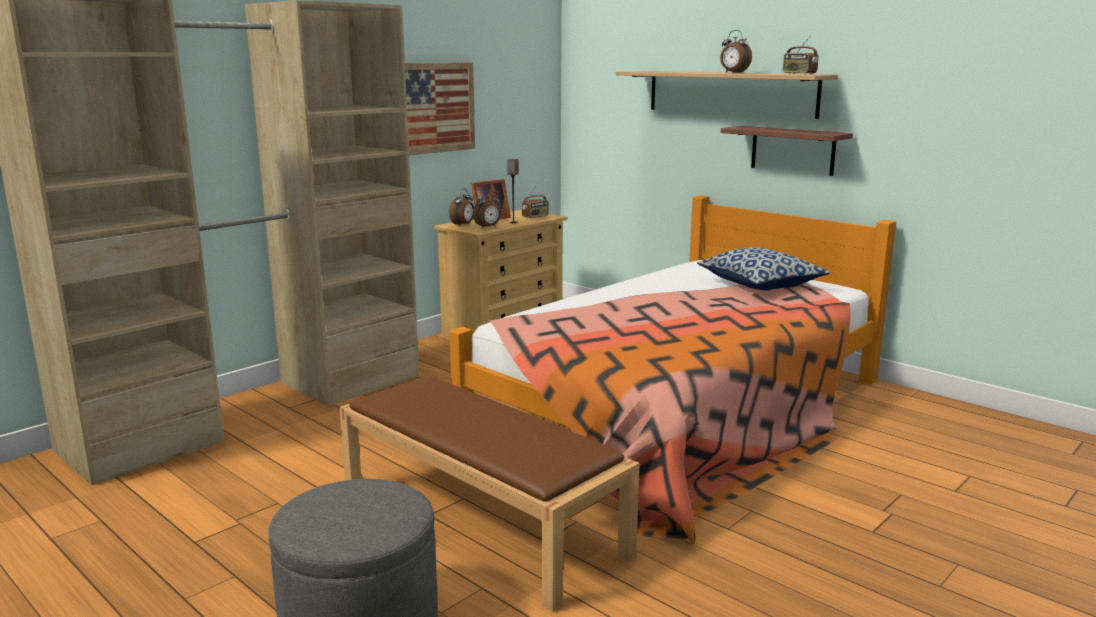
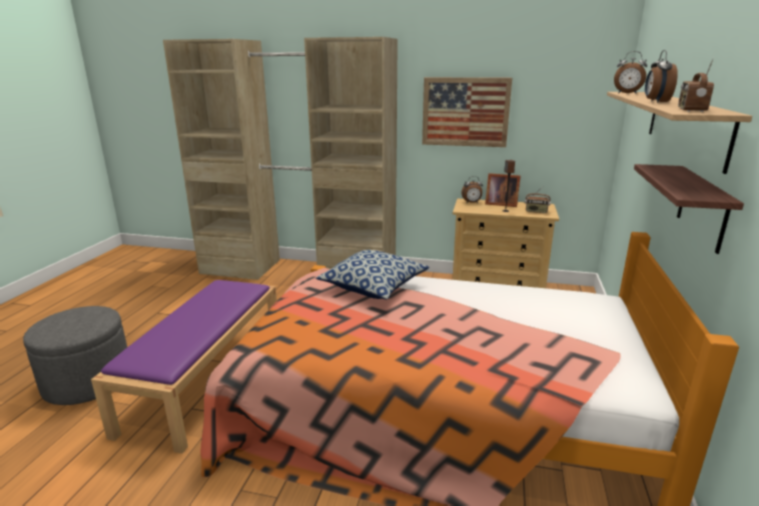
camera: 60 degrees right, 5 degrees up
(483, 521) = (207, 378): brown bench -> purple bench
(488, 227) = (478, 209): alarm clock -> alarm clock (627, 93)
(760, 284) = (563, 340): pillow -> pillow (374, 286)

